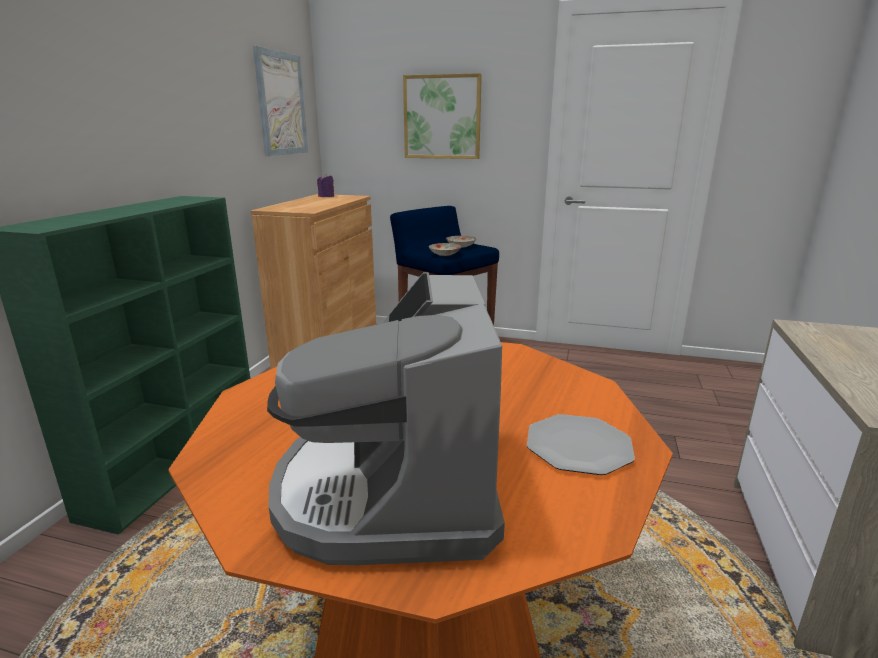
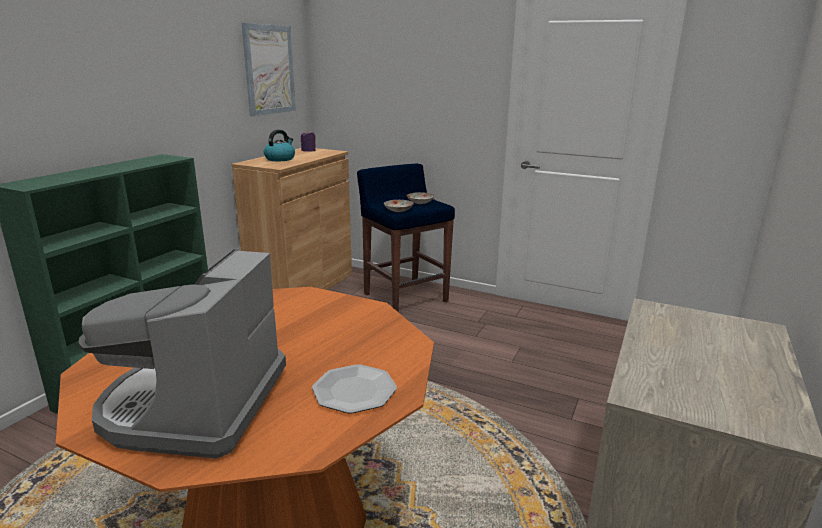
camera: 10 degrees right, 0 degrees up
(303, 204) = (280, 159): none -> kettle
(442, 117) = (414, 82): picture -> none

